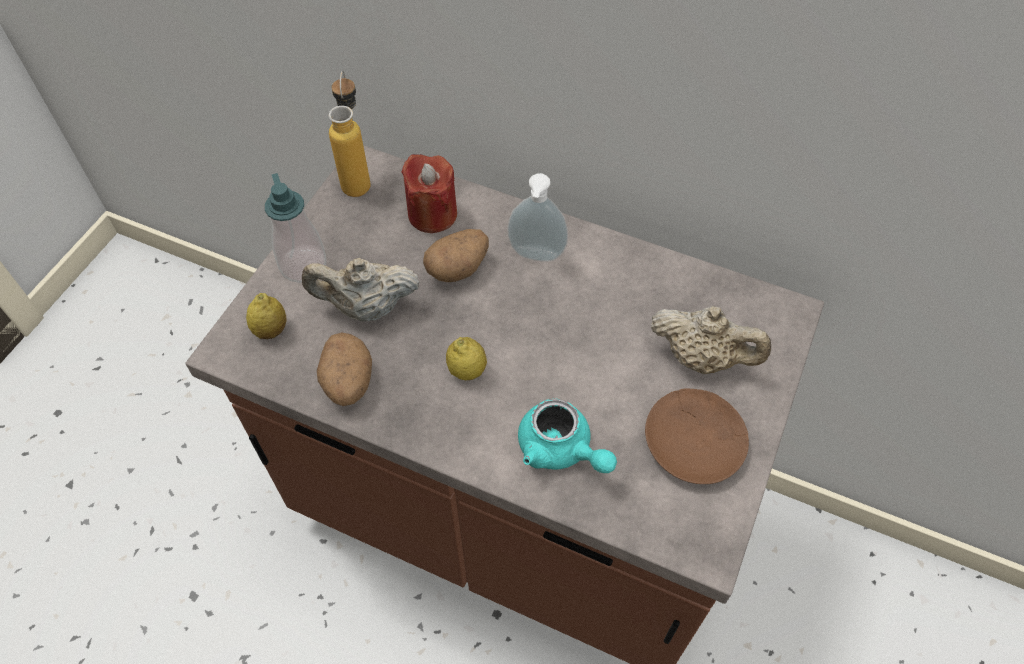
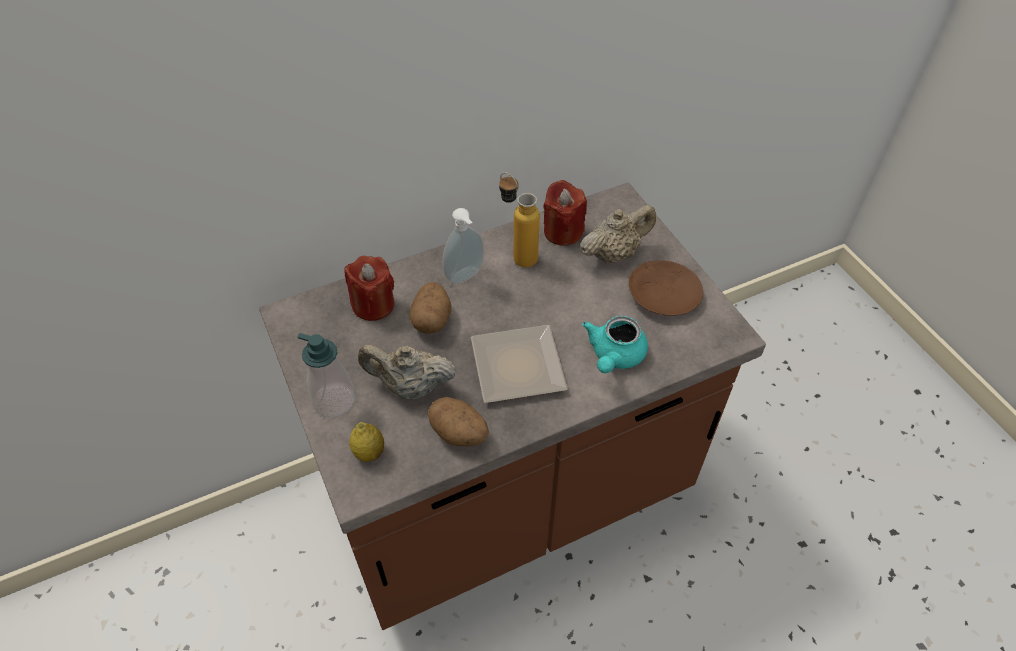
camera: 50 degrees left, 5 degrees down
(357, 178) = (294, 324): bottle -> bottle (517, 254)
(366, 307) = (410, 387): beige teapot -> beige teapot turned 60 degrees clockwise
(467, 370) = (514, 365): lemon -> plate
(561, 450) = (614, 356): turquoise teapot -> turquoise teapot turned 120 degrees clockwise
(682, 292) = (563, 231): none -> red candle

